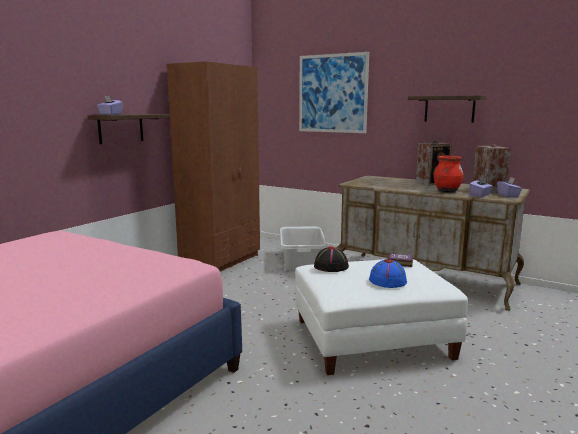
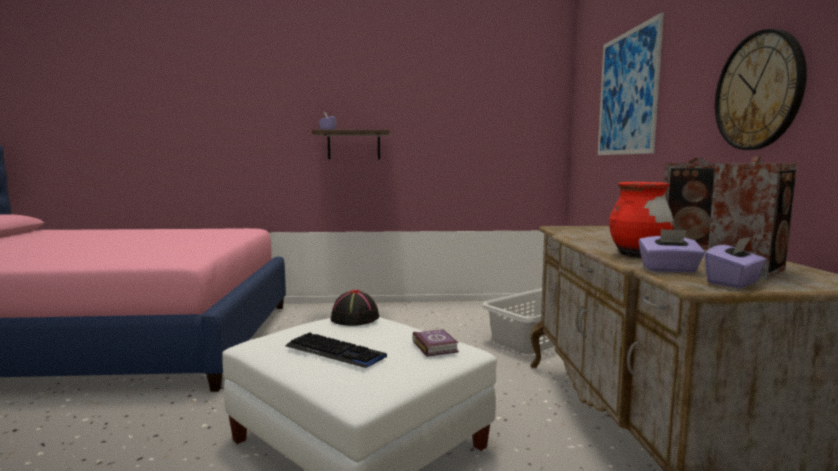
camera: 55 degrees right, 5 degrees down
(221, 260) = (462, 310): brown wardrobe -> none
(388, 280) = (335, 352): blue hat -> keyboard
(449, 109) = (758, 91): shelf -> wall clock

